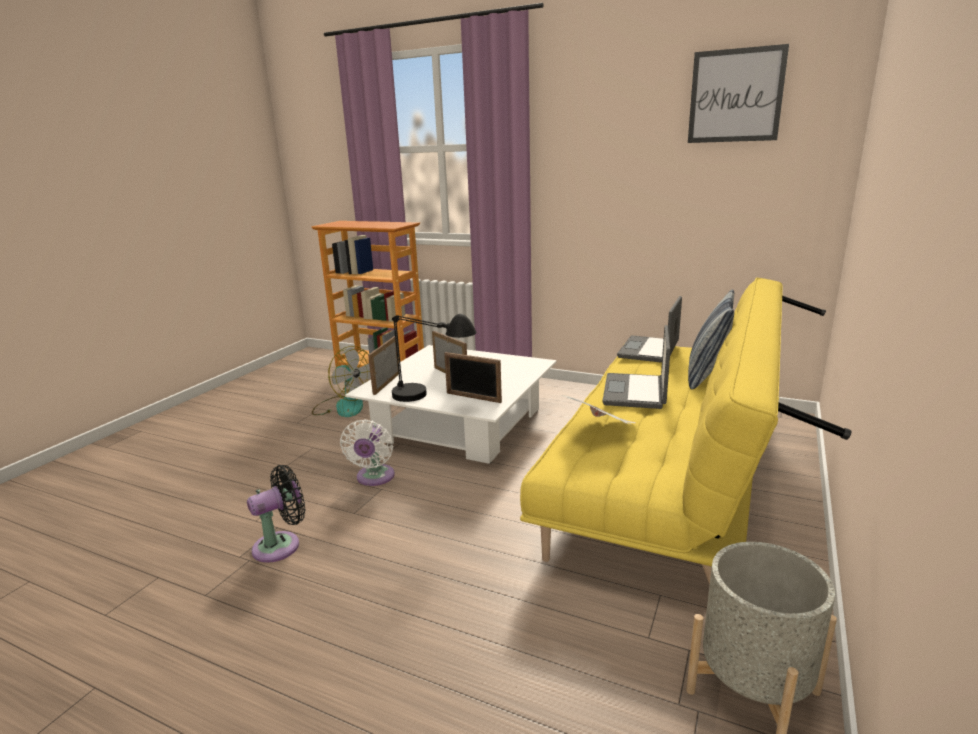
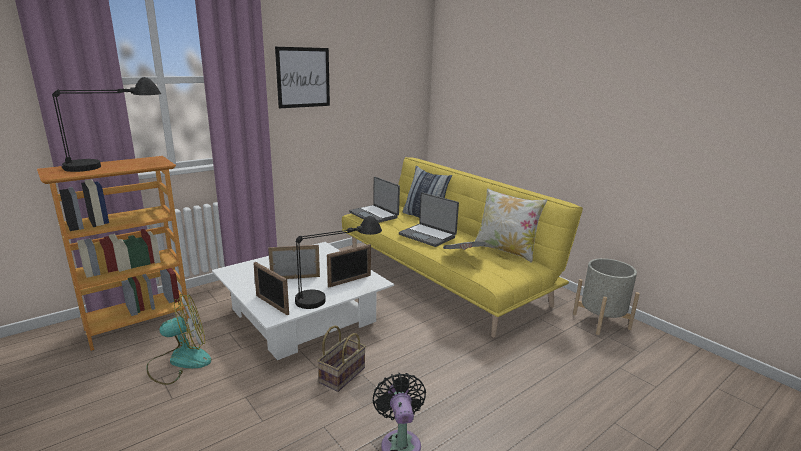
camera: 65 degrees left, 0 degrees up
(368, 224) = (115, 166): none -> black table lamp
(374, 478) = (342, 374): white fan -> basket
(680, 455) = (505, 251): none -> pillow
(735, 96) = (380, 51): picture -> picture (303, 77)

